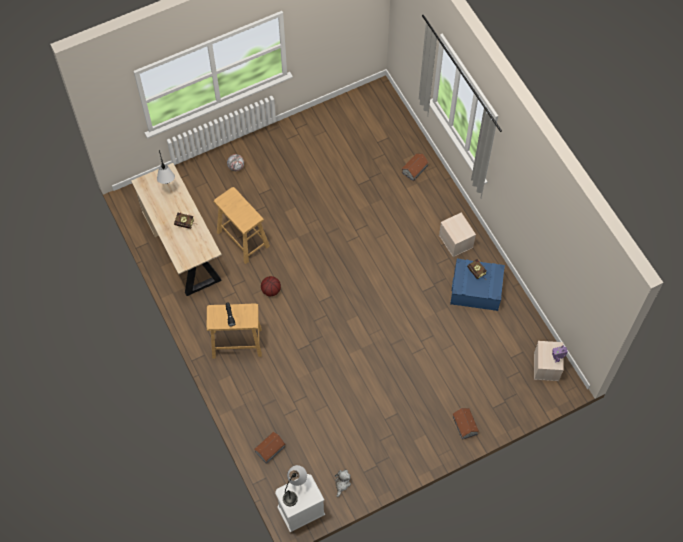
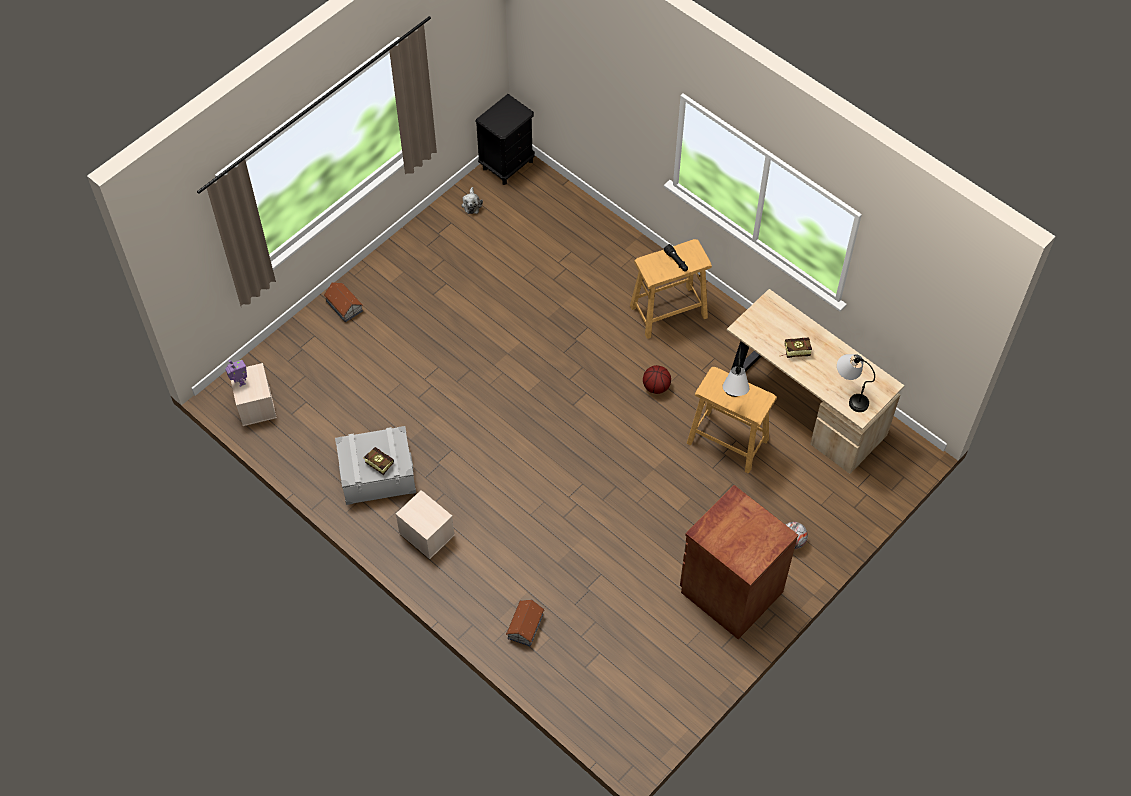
camera: 160 degrees right, 5 degrees down
(269, 449) = (571, 212): toy house -> none
(287, 150) = (730, 592): none -> brown dresser
(295, 490) = (511, 118): table lamp -> table lamp (732, 399)
(300, 512) = (507, 164): white nightstand -> black nightstand
(476, 290) = (377, 474): blue storage box -> grey storage box

